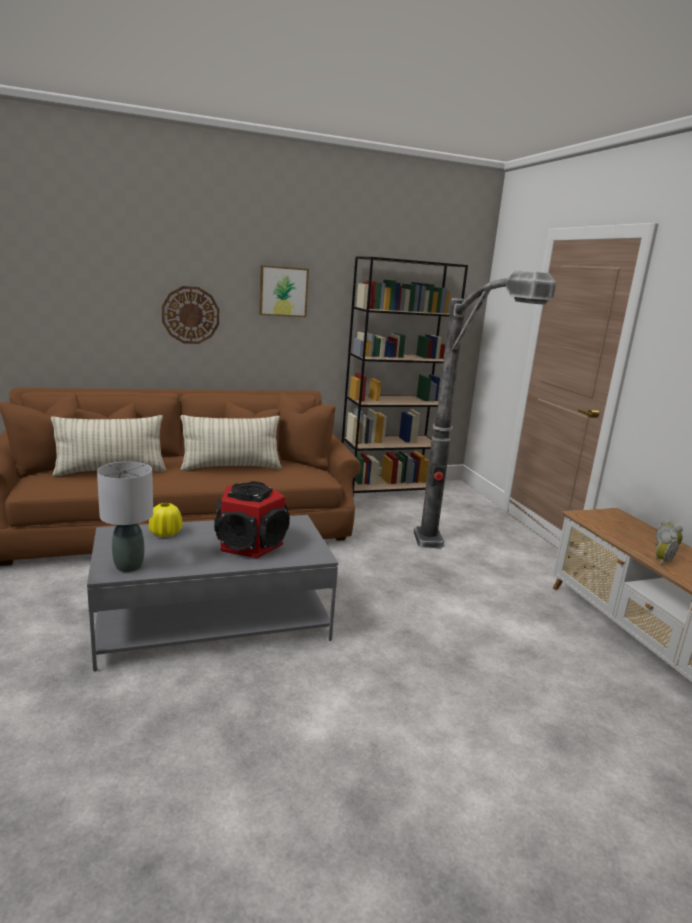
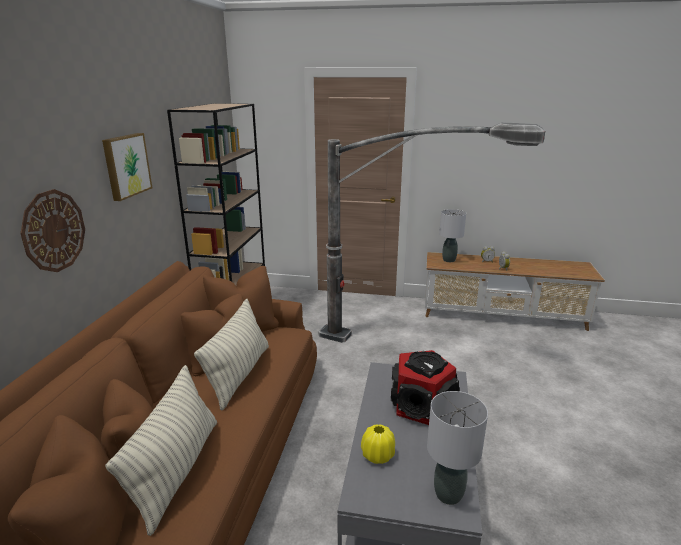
camera: 60 degrees left, 5 degrees up
(616, 522) = (449, 260): none -> grey table lamp

